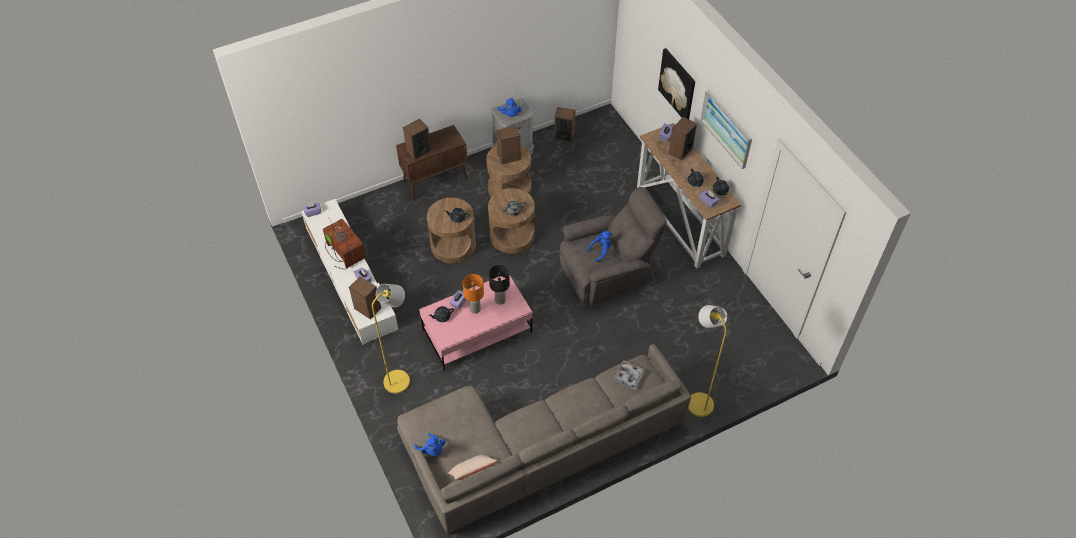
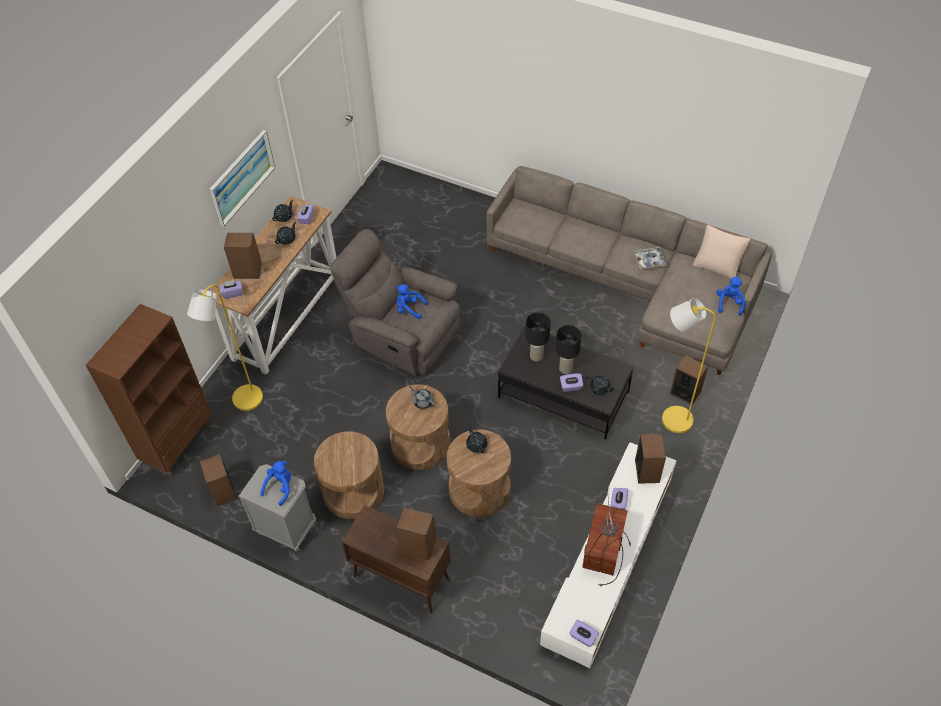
camera: 125 degrees left, 0 degrees up
(475, 309) = (565, 369): orange table lamp -> black table lamp
(477, 332) = (563, 395): pink coffee table -> black coffee table
(509, 157) = (344, 458): speaker -> speaker (685, 392)
(615, 131) = (179, 445): none -> brown bookcase
(628, 376) = (529, 221): tray -> tray (649, 260)
(677, 85) = (181, 263): picture -> none
(697, 400) = (485, 210): yellow floor lamp -> yellow floor lamp (244, 402)

